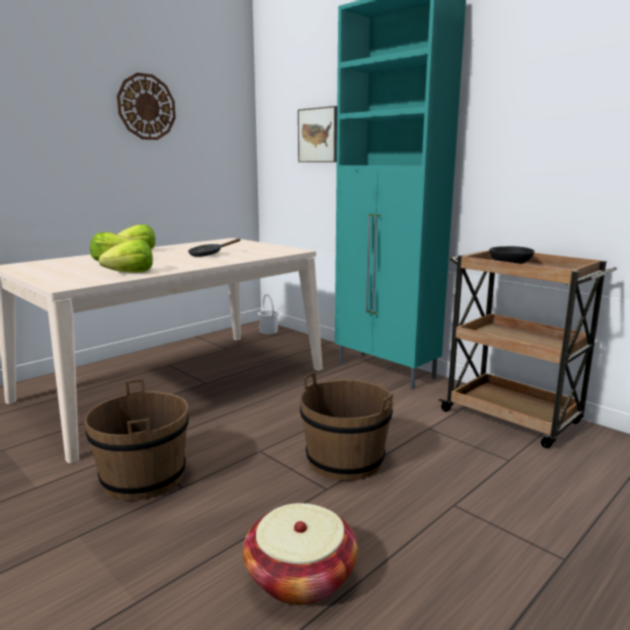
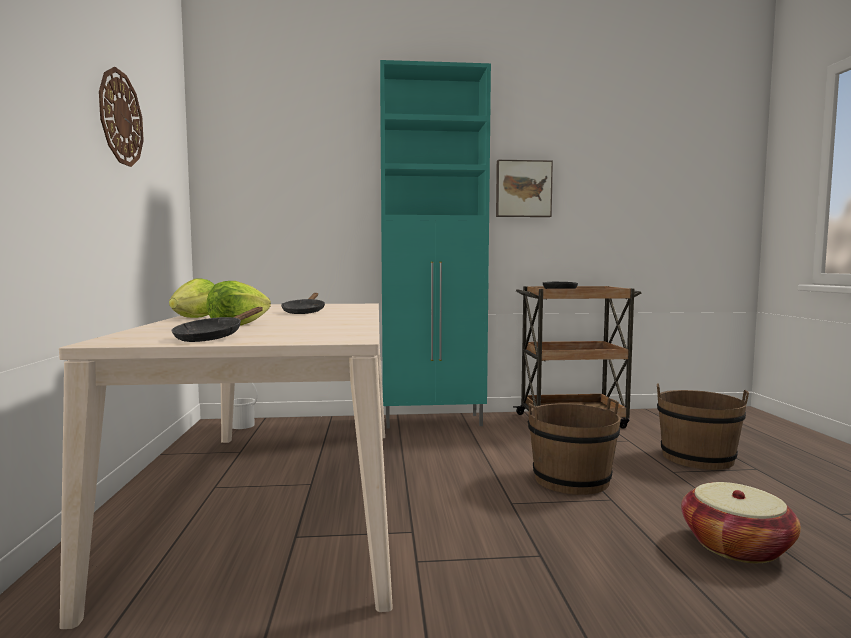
camera: 50 degrees left, 10 degrees down
(46, 271) = (213, 337): none -> black frying pan
(131, 273) = (337, 326): lettuce -> none
(144, 477) = (494, 570): brown bucket -> brown bucket (697, 458)
(320, 135) = (306, 186): picture -> picture (523, 189)

